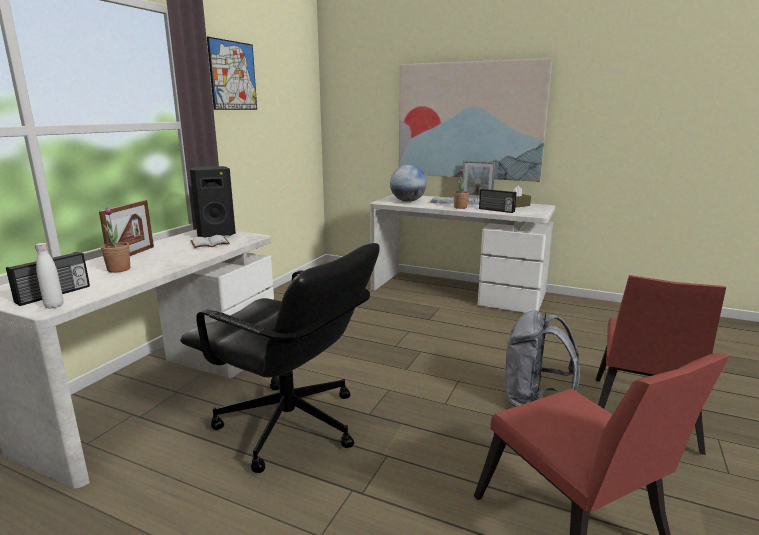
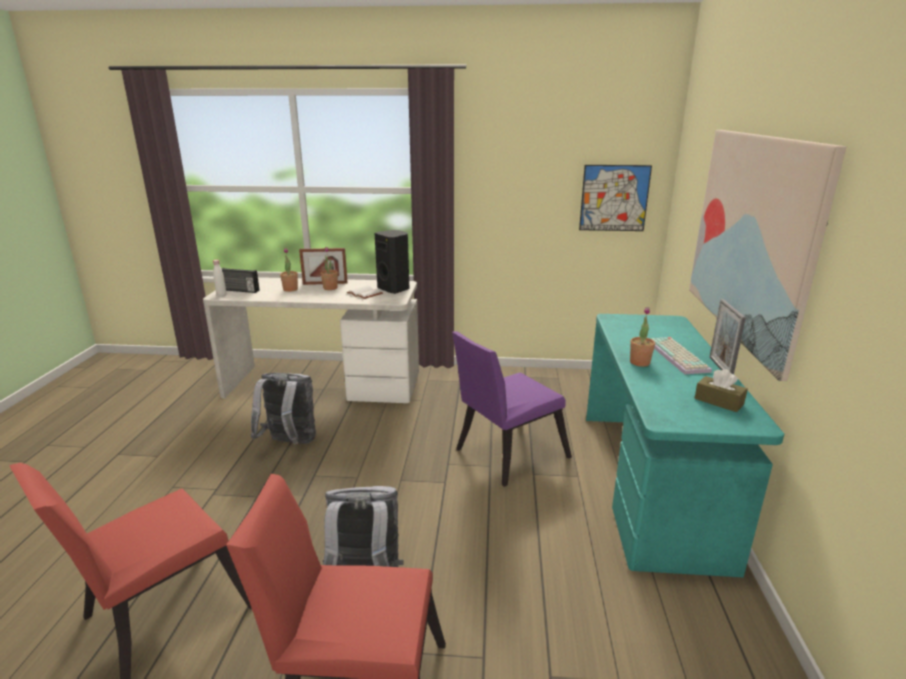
camera: 70 degrees right, 5 degrees up
(157, 253) = (330, 288): none -> potted plant
(233, 76) = (502, 144): picture -> picture (614, 198)
(290, 426) = (289, 444): black office chair -> grey backpack
(398, 323) = (506, 455): none -> purple chair
(407, 201) = (636, 329): globe -> none
(457, 291) = (651, 482): white desk -> turquoise desk
(496, 210) = (653, 388): radio -> none

